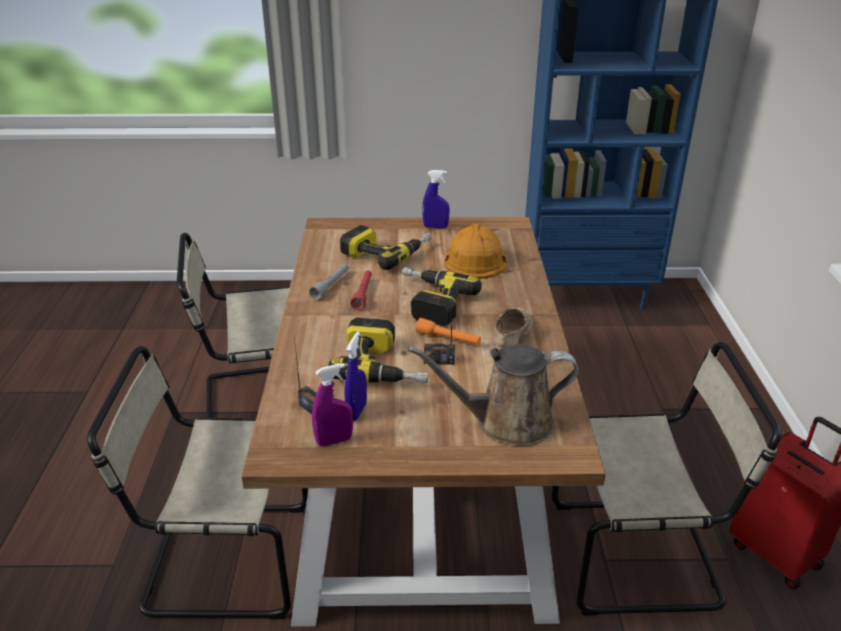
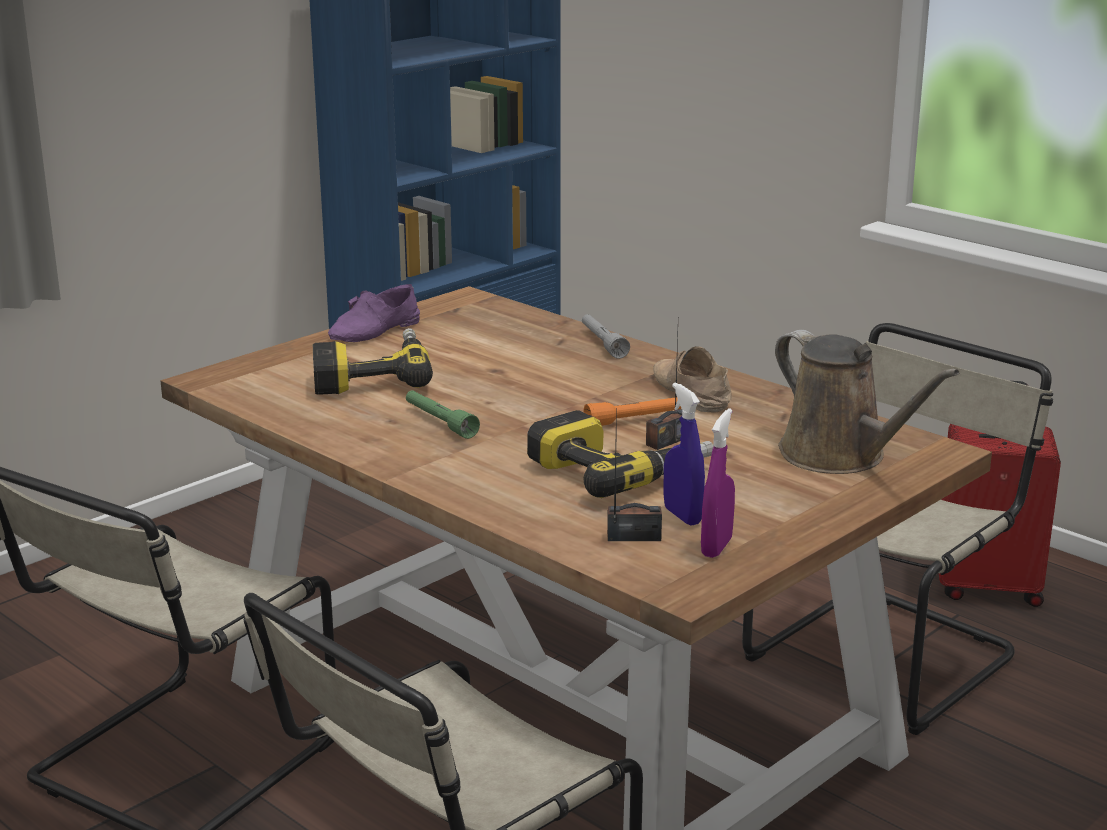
camera: 45 degrees left, 10 degrees down
(331, 286) = (377, 430): grey flashlight -> grey flashlight (603, 343)
(363, 294) = (440, 422): red flashlight -> green flashlight
(430, 302) = (538, 398): power drill -> none
(435, 227) = (376, 331): blue spray bottle -> purple shoe
(474, 259) = (497, 344): orange hard hat -> none
(506, 422) = (839, 456): brown watering can -> brown watering can turned 75 degrees counterclockwise

